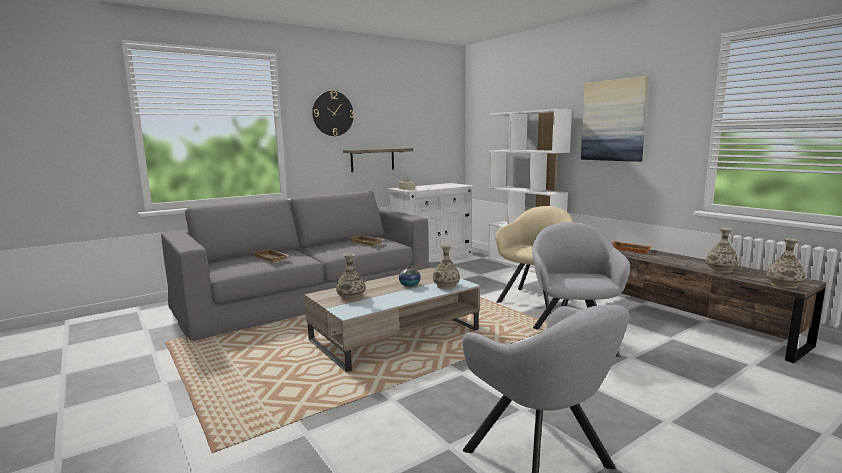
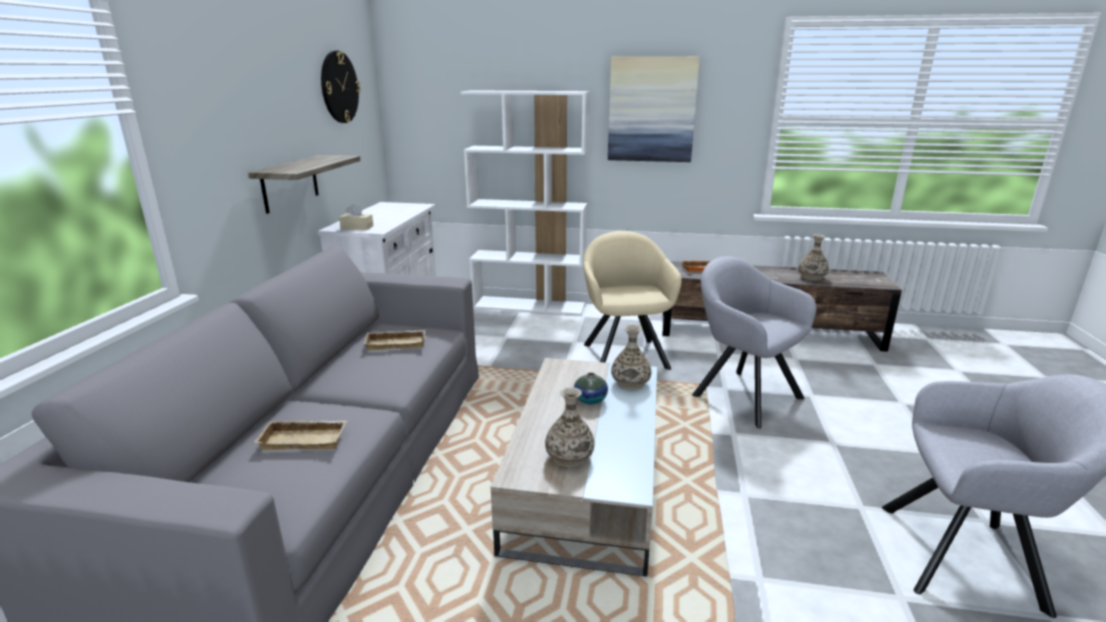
camera: 45 degrees left, 10 degrees up
(333, 113) = (222, 99): wall clock -> wall clock (339, 87)
(784, 285) = (875, 283): vase -> none

